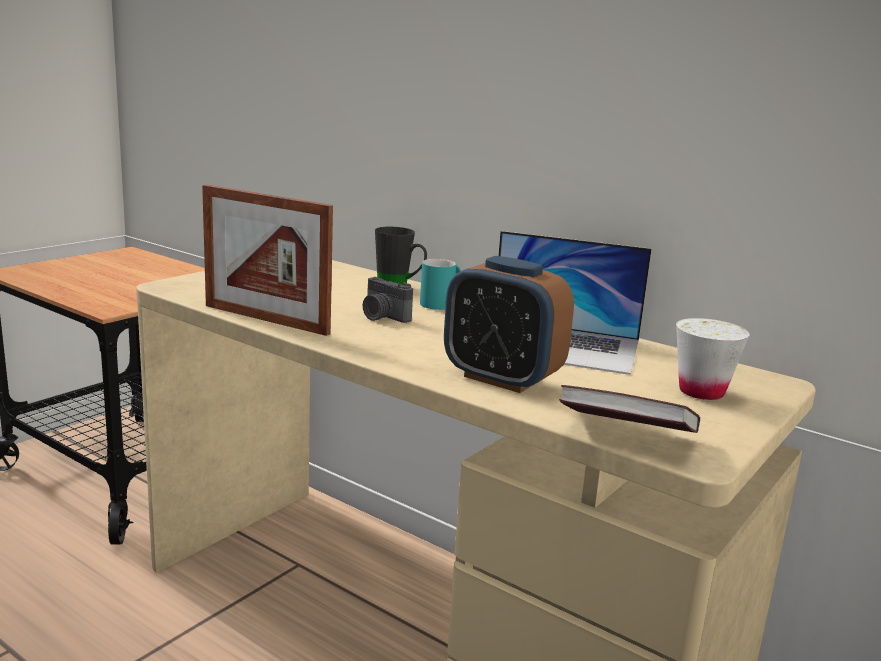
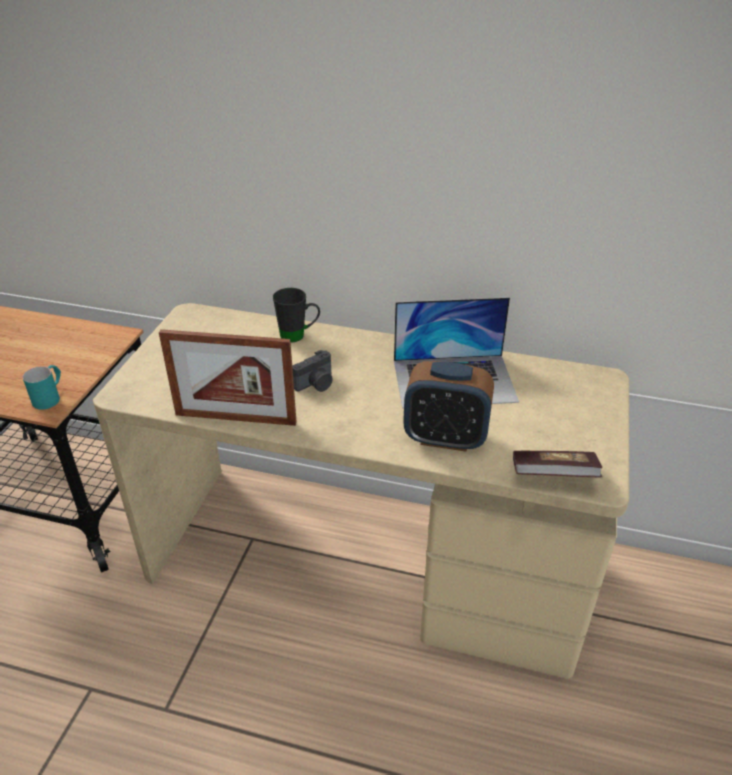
camera: 20 degrees left, 20 degrees up
(382, 317) = (316, 384): camera -> camera turned 60 degrees counterclockwise
(442, 303) = (343, 348): turquoise mug -> turquoise mug (50, 397)
(701, 392) = (569, 407): white cup -> none

